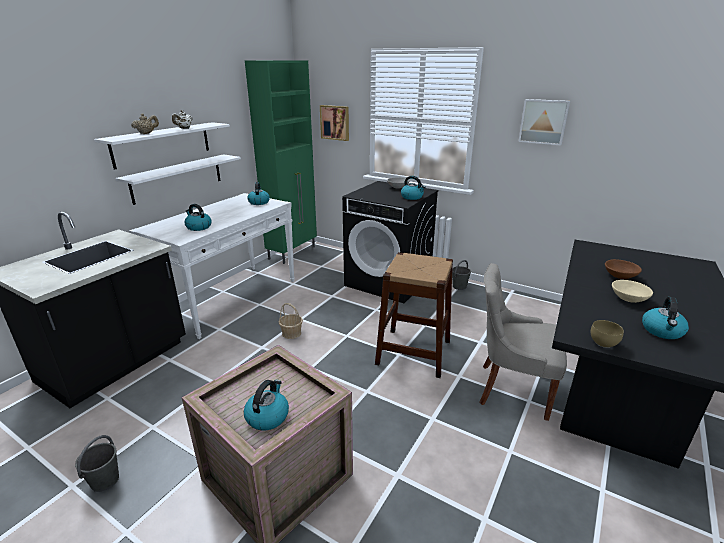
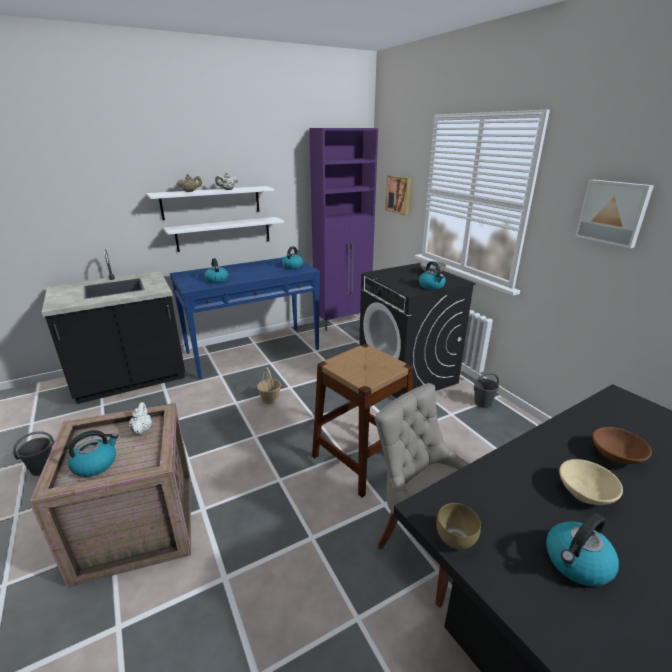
camera: 30 degrees right, 0 degrees up
(230, 298) = (253, 350): white console table -> blue console table
(273, 376) = (142, 430): none -> white teapot
(293, 252) = (343, 322): green cabinet -> purple cabinet

